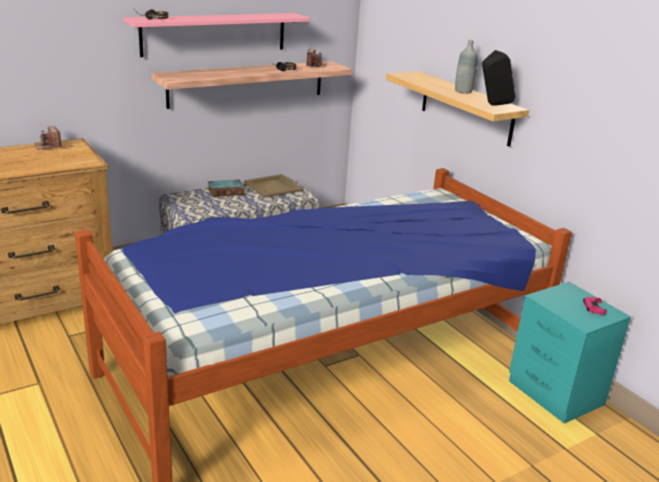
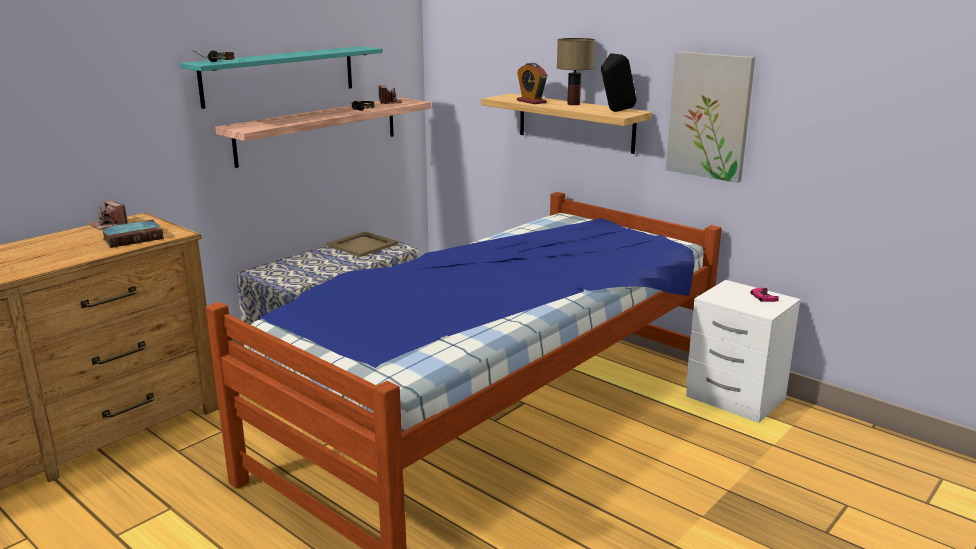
camera: 15 degrees left, 5 degrees down
(214, 34) = (280, 75): pink shelf -> turquoise shelf
(226, 191) = (312, 257): book -> book (134, 238)
(427, 83) = (531, 101): none -> alarm clock
(463, 91) = (574, 104): grey bottle -> table lamp
(555, 394) = (736, 398): turquoise nightstand -> white nightstand
(577, 124) = (709, 116): none -> picture

